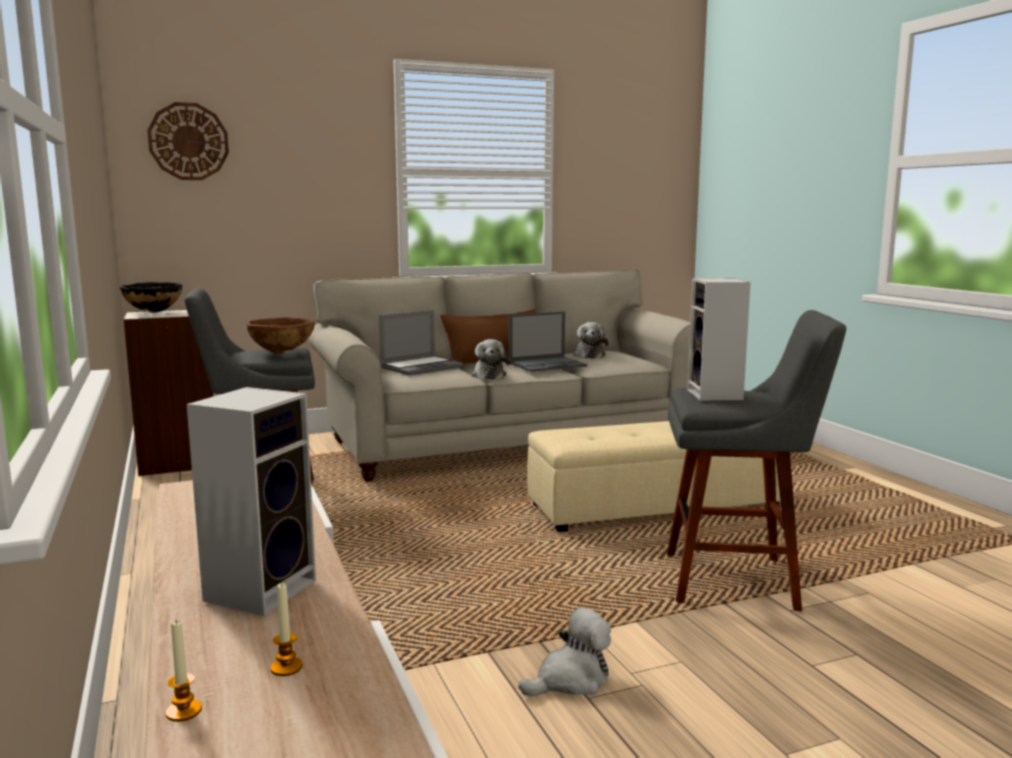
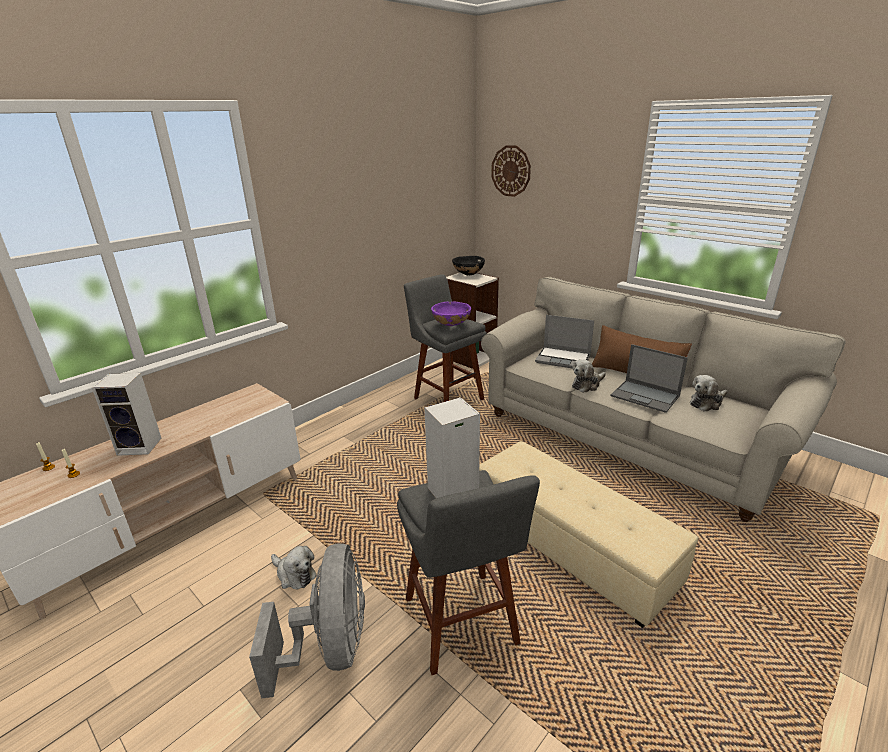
camera: 65 degrees right, 15 degrees up
(282, 353) = (451, 325): brown bowl -> purple bowl
(736, 668) = (330, 648): none -> grey fan

